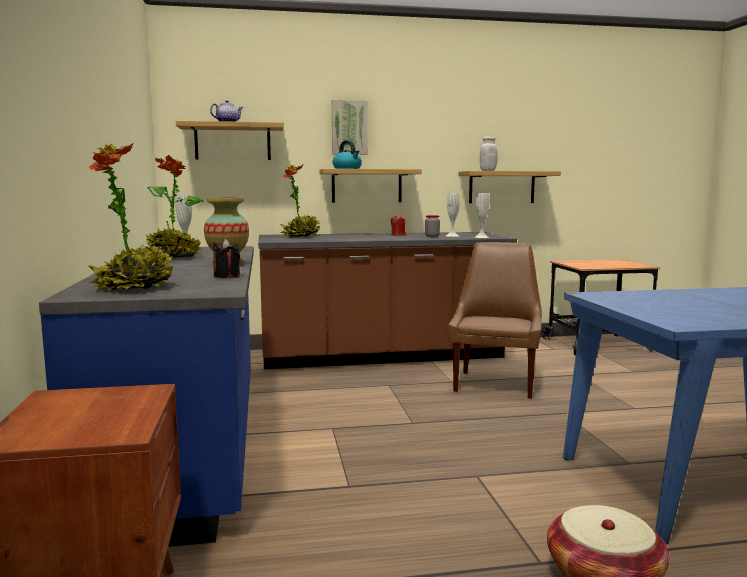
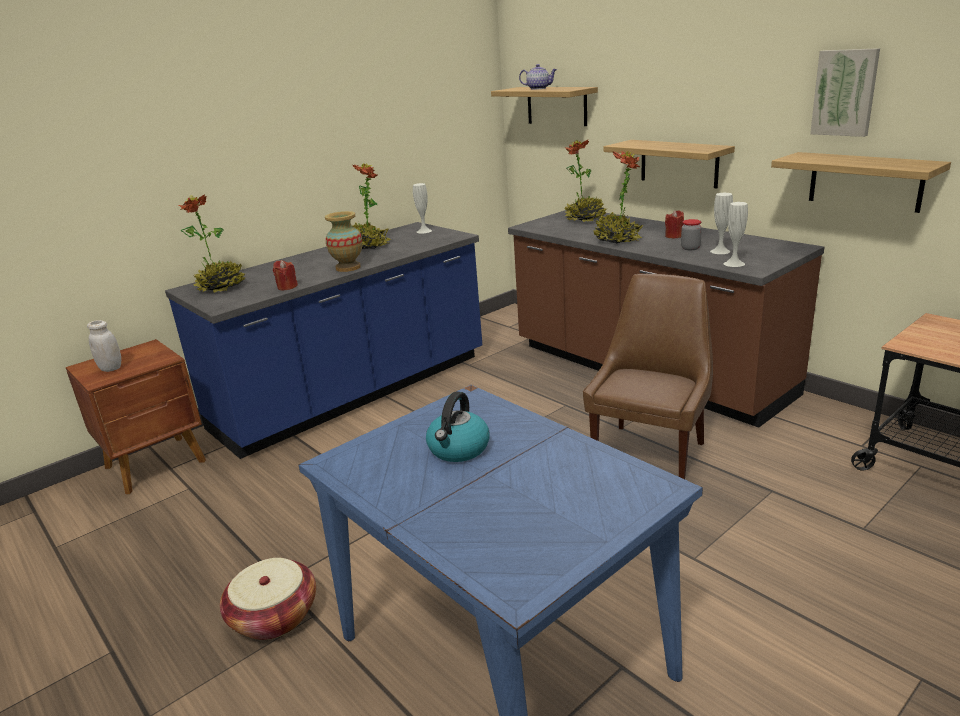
camera: 60 degrees right, 15 degrees up
(226, 276) = (287, 287): black candle -> red candle
(347, 168) = (640, 144): kettle -> kettle (458, 449)
(349, 127) = (663, 87): picture -> picture (845, 92)
(374, 238) = (617, 240): none -> potted plant
(488, 171) = (823, 158): white jar -> white jar (111, 368)
(495, 384) = (650, 451): brown chair -> brown chair turned 45 degrees counterclockwise

